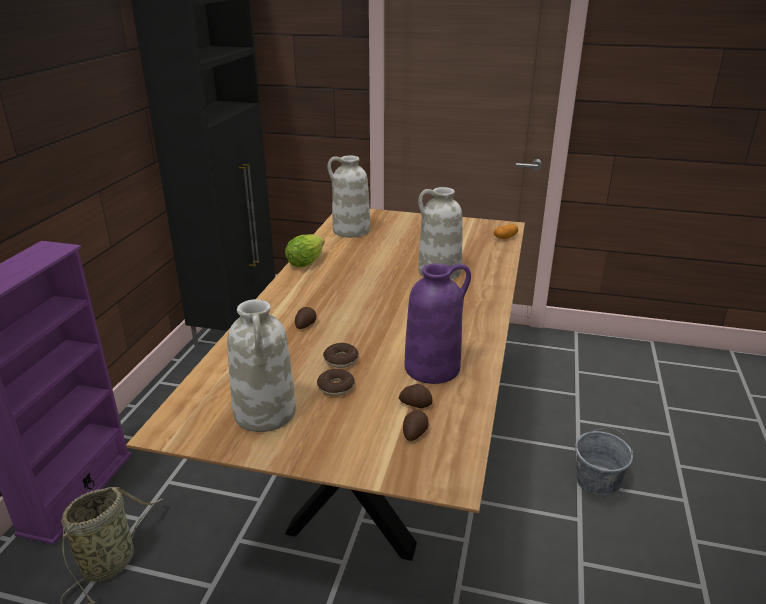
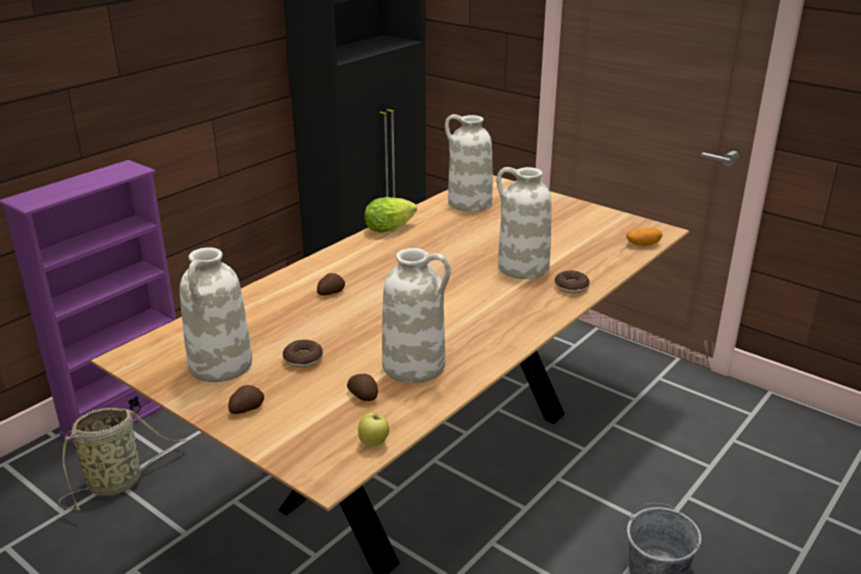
camera: 25 degrees right, 0 degrees up
(341, 360) = (332, 335): donut -> donut (571, 287)
(414, 432) = (335, 421): potato -> potato (246, 408)
(433, 368) = (415, 365): purple vase -> white vase
(463, 441) = (374, 443): none -> apple

